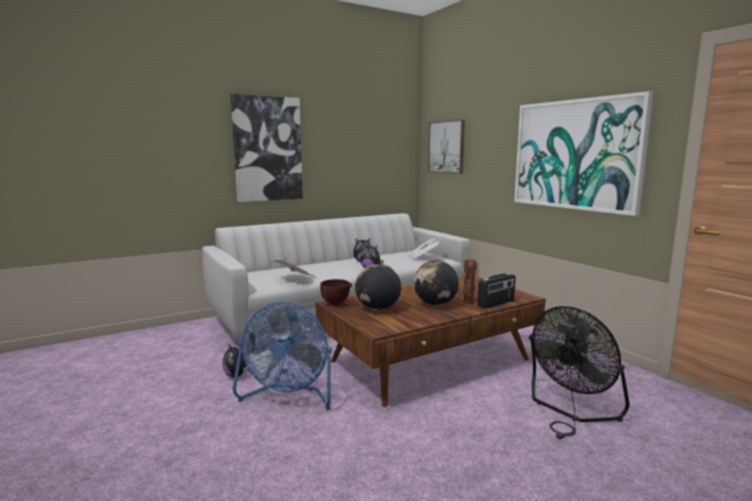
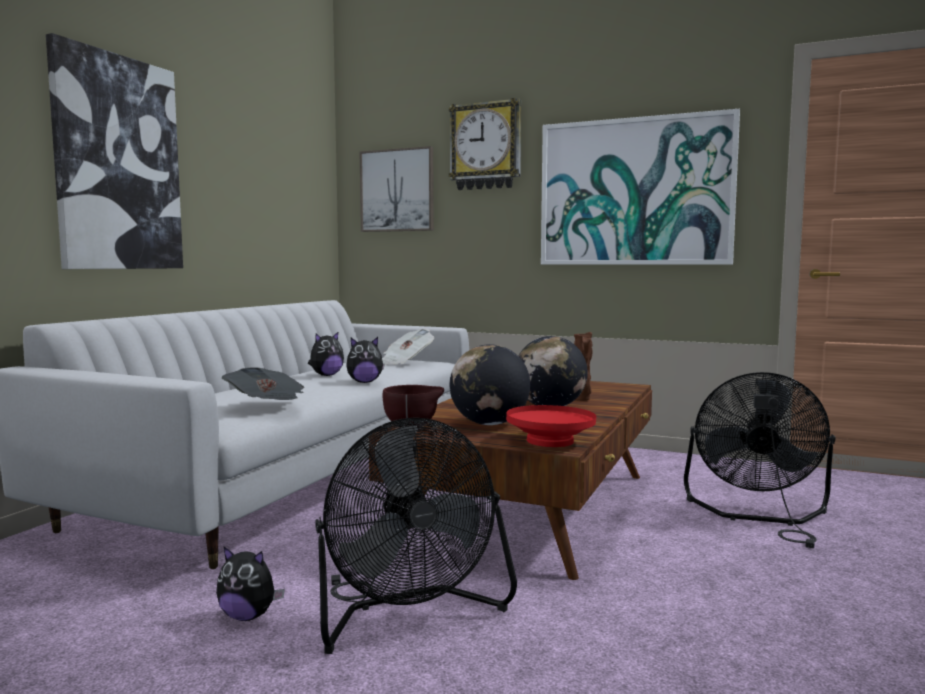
camera: 35 degrees left, 5 degrees down
(286, 395) = (400, 614): blue fan -> black fan
(380, 326) = (550, 441): none -> red bowl
(491, 119) = (486, 146): none -> wall clock
(496, 303) = (617, 396): radio -> none

